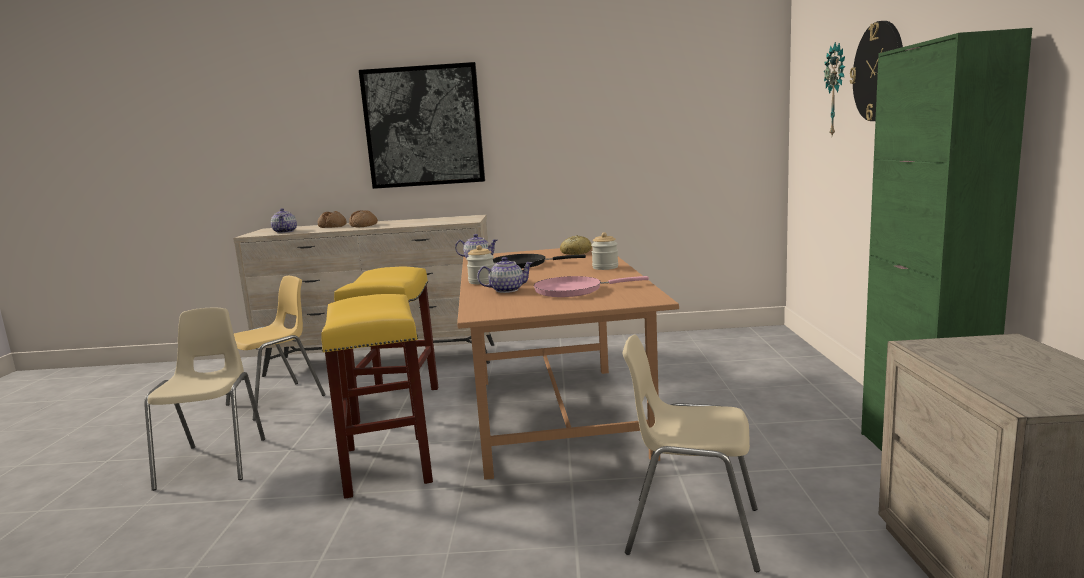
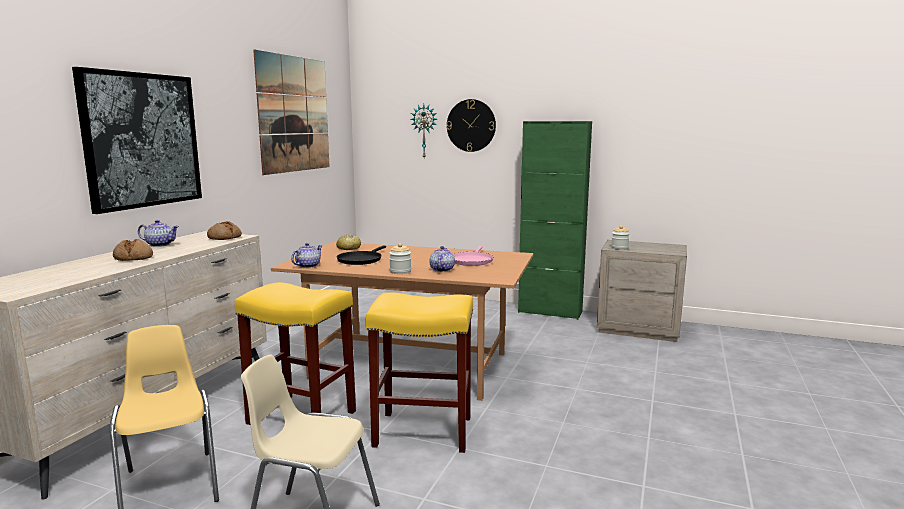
camera: 70 degrees left, 0 degrees up
(285, 232) = (53, 281): teapot -> teapot (160, 245)
(332, 226) = (83, 266): bread -> bread (224, 237)
(605, 267) = (417, 250): jar -> jar (619, 248)
(647, 85) = (294, 114): none -> picture
(692, 531) = (579, 362): beige chair -> none

